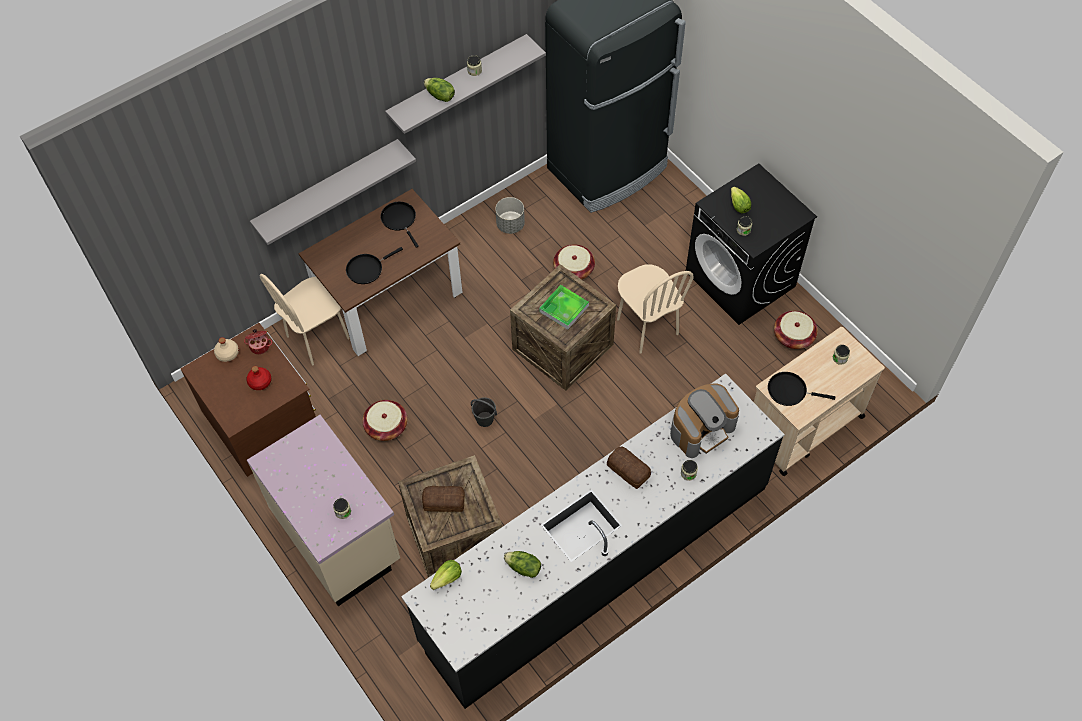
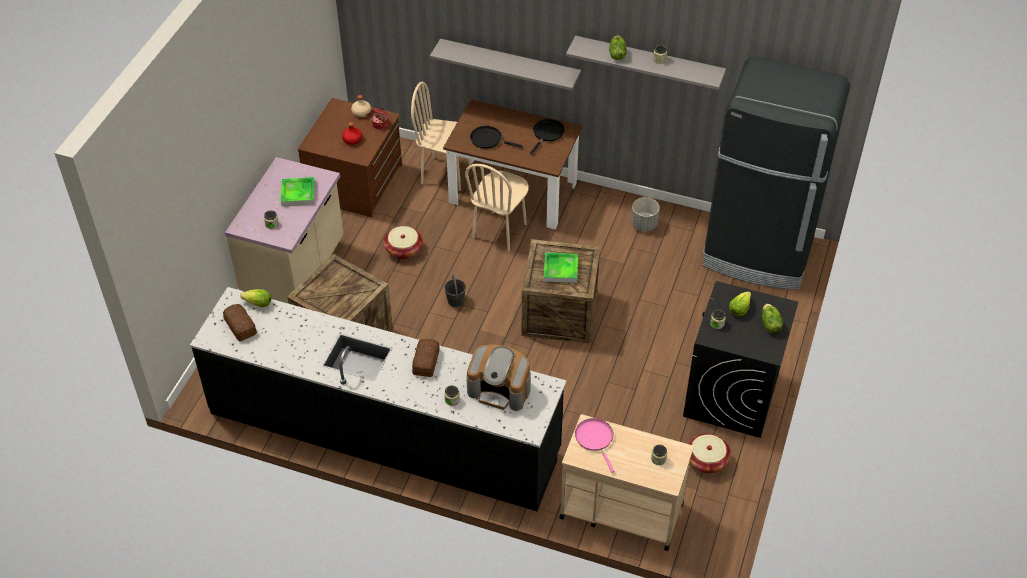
camera: 55 degrees right, 10 degrees down
(318, 466) = (298, 193): none -> tray
(443, 501) = (336, 286): bread -> bread (240, 326)
(523, 568) = (296, 341): lettuce -> lettuce (769, 324)
(573, 269) = (638, 283): basket -> none
(647, 327) = (625, 356): beige chair -> beige chair (500, 231)
(790, 391) = (595, 439): black frying pan -> pink frying pan

